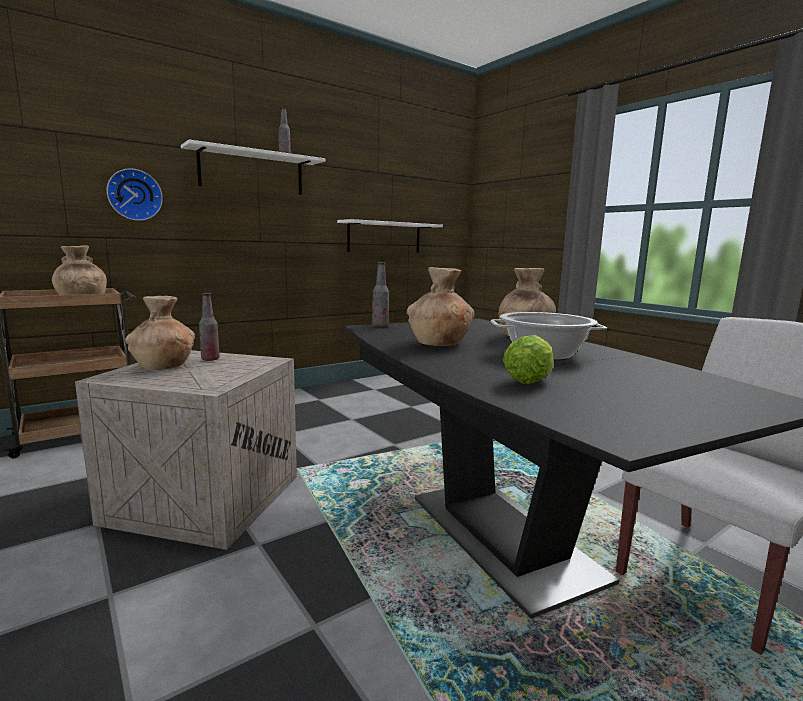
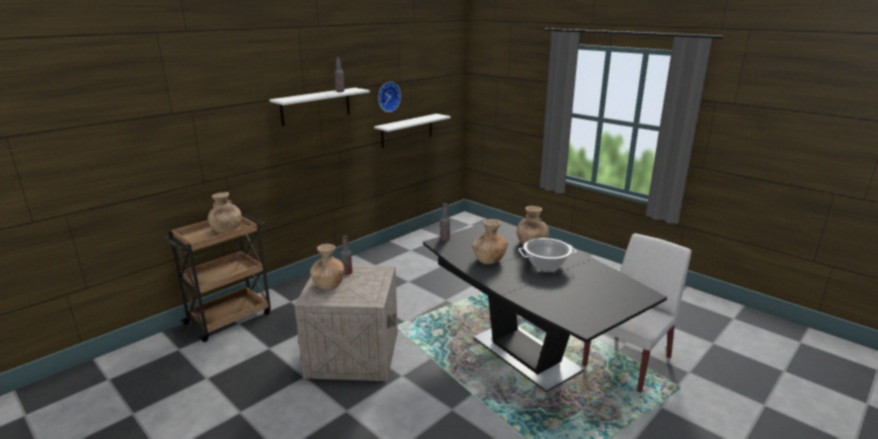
camera: 10 degrees left, 10 degrees up
(134, 195) = (242, 143): wall clock -> wall clock (388, 96)
(530, 379) = (544, 291): lettuce -> none

